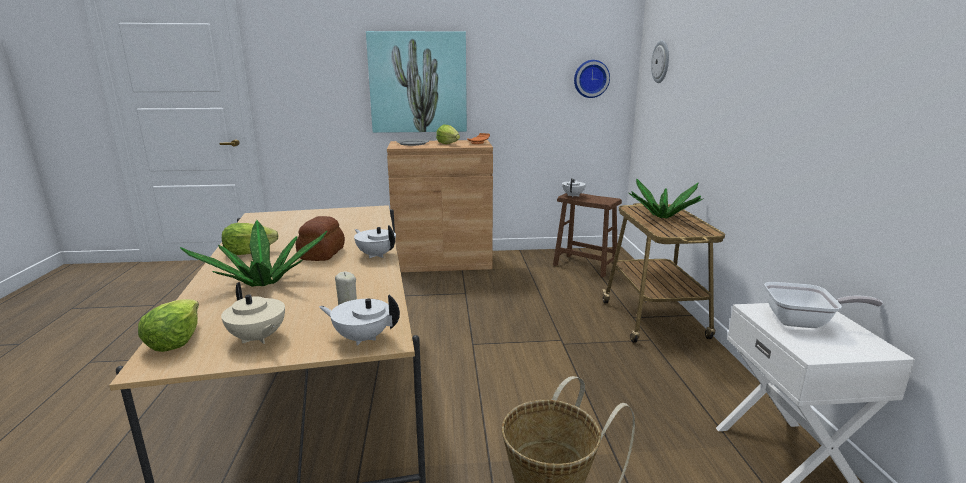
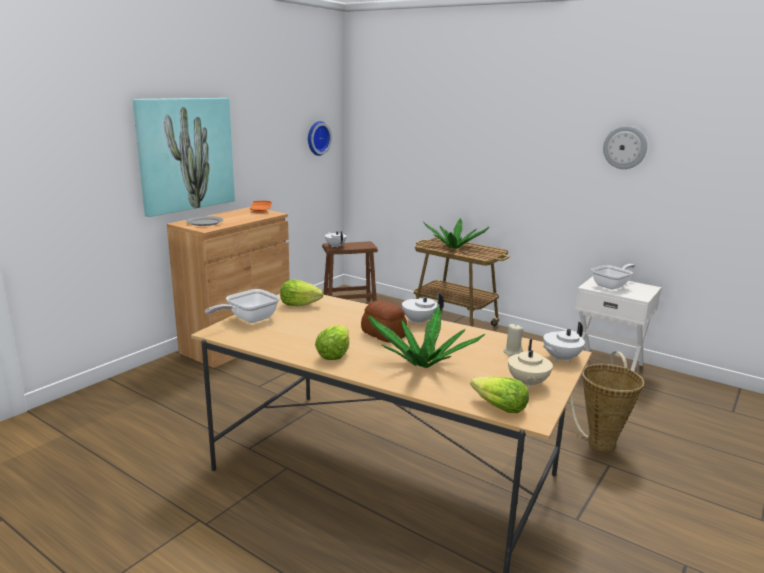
camera: 50 degrees left, 0 degrees up
(257, 338) = (527, 383): beige teapot -> beige teapot turned 105 degrees clockwise
(295, 215) = (248, 319): none -> frying pan
(448, 144) = (239, 217): lettuce -> lettuce (299, 305)
(661, 62) = (384, 124): wall clock -> wall clock (625, 147)

